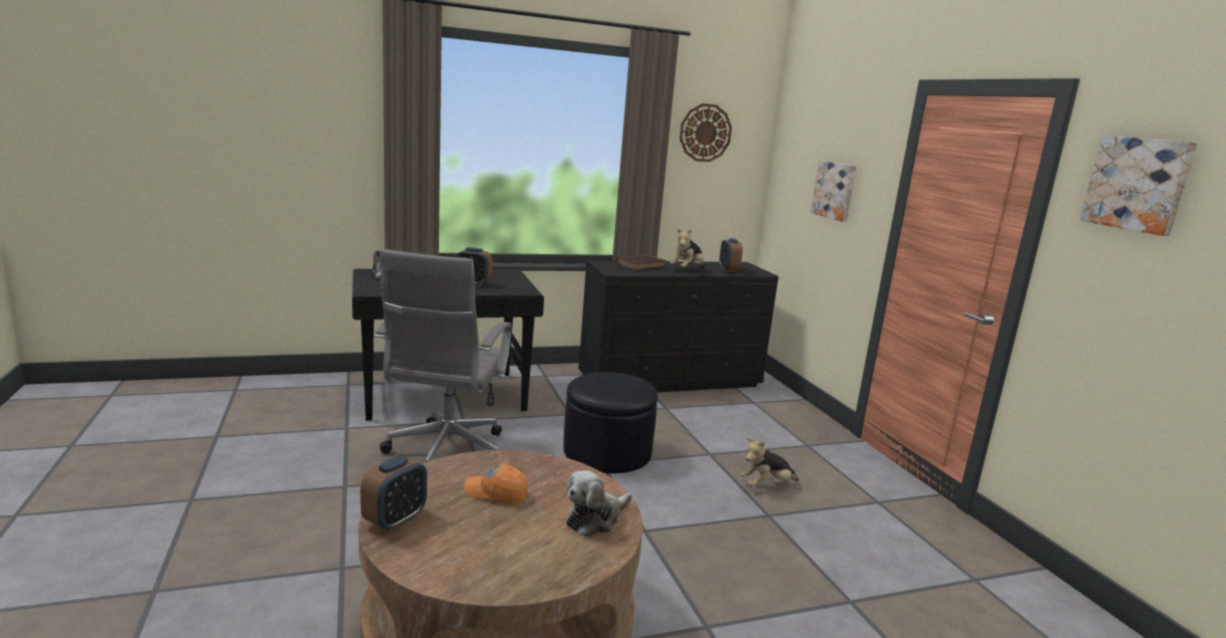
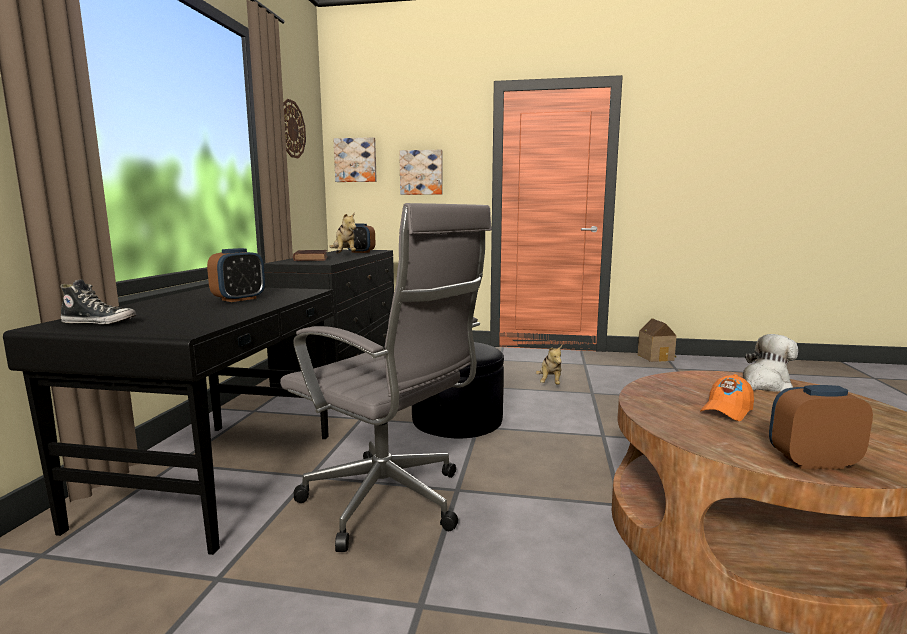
camera: 60 degrees left, 5 degrees down
(395, 520) = (812, 462): alarm clock -> alarm clock turned 60 degrees counterclockwise
(595, 519) = (764, 385): plush toy -> plush toy turned 105 degrees counterclockwise
(1010, 561) = (657, 357): none -> toy house
(1138, 184) = (672, 130): picture -> picture (356, 160)

